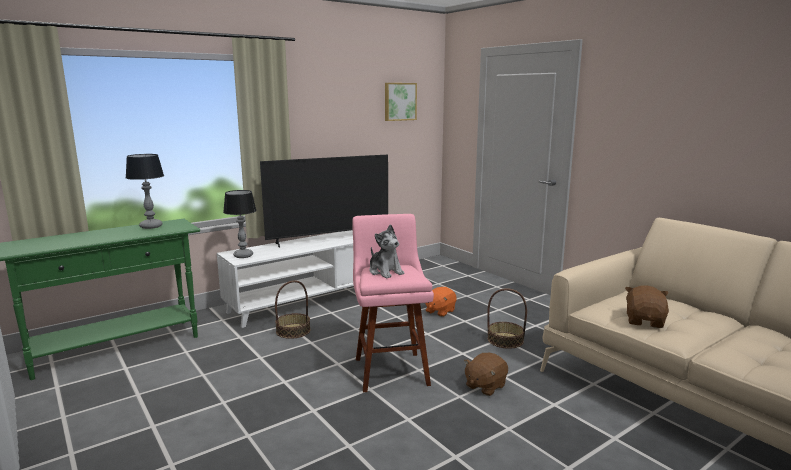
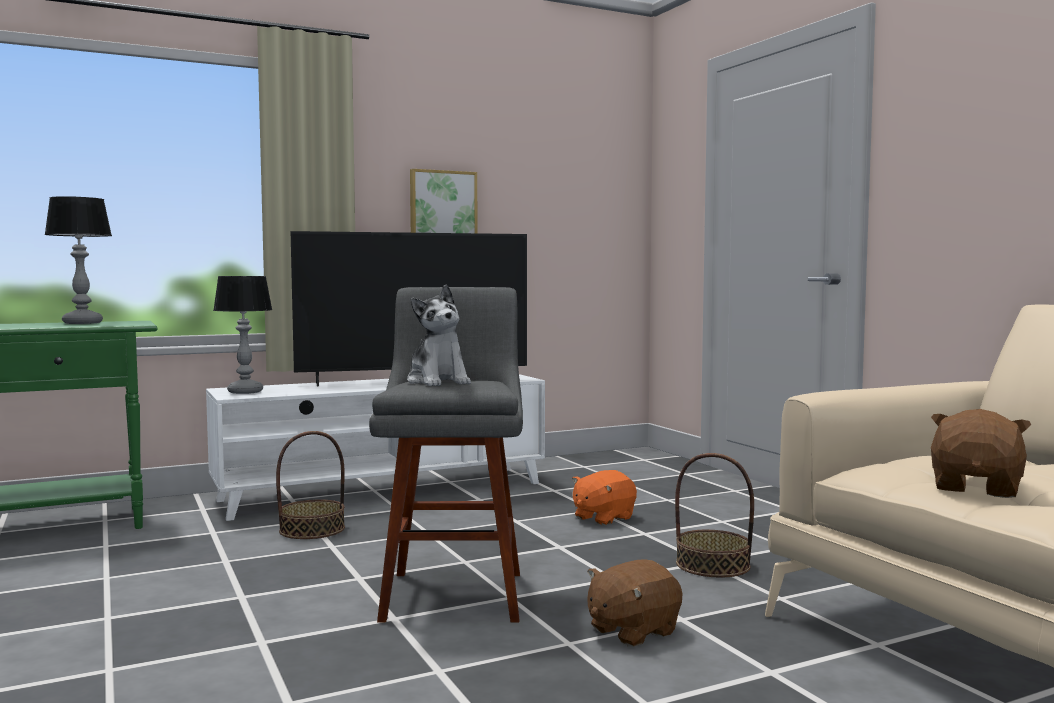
camera: 10 degrees right, 10 degrees down
(390, 369) = (455, 592): pink stool -> grey stool
(399, 101) = (566, 159): picture -> picture (442, 205)

